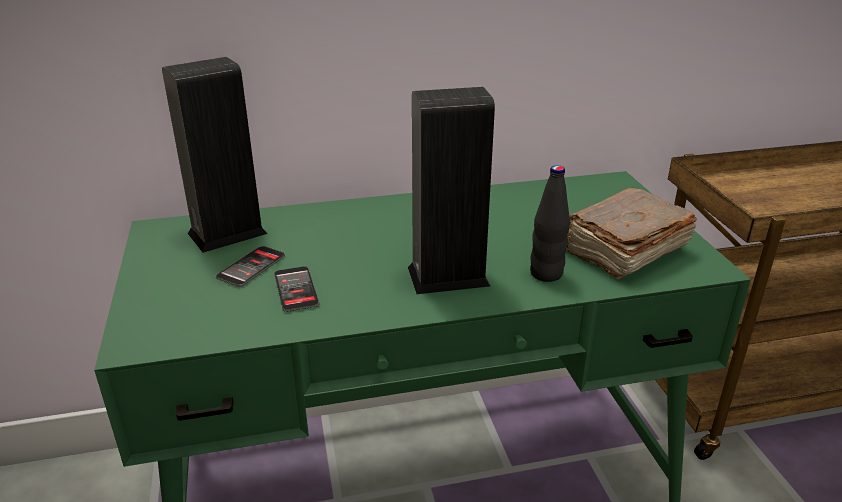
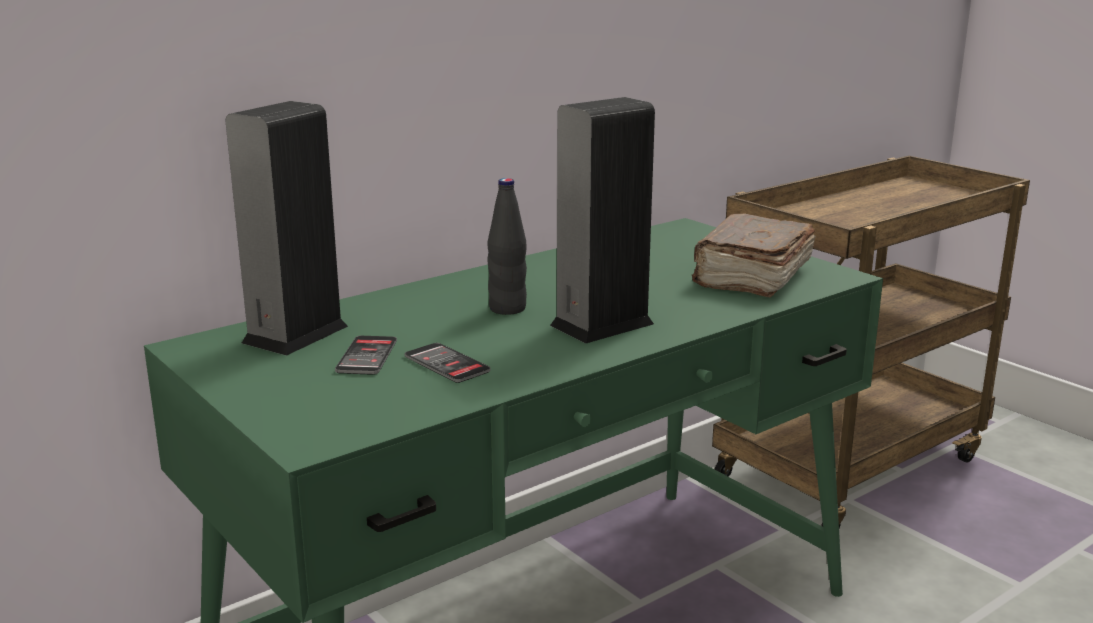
camera: 25 degrees left, 10 degrees down
(546, 274) = (698, 305): black bottle -> black bottle (507, 309)

